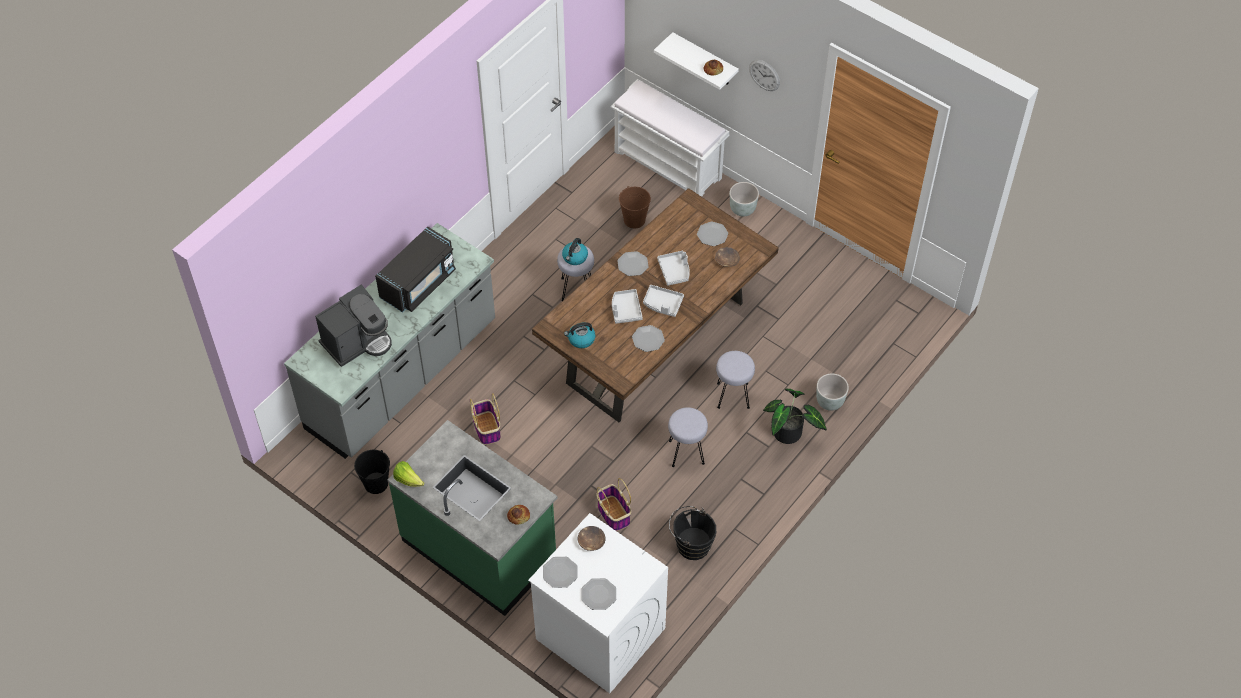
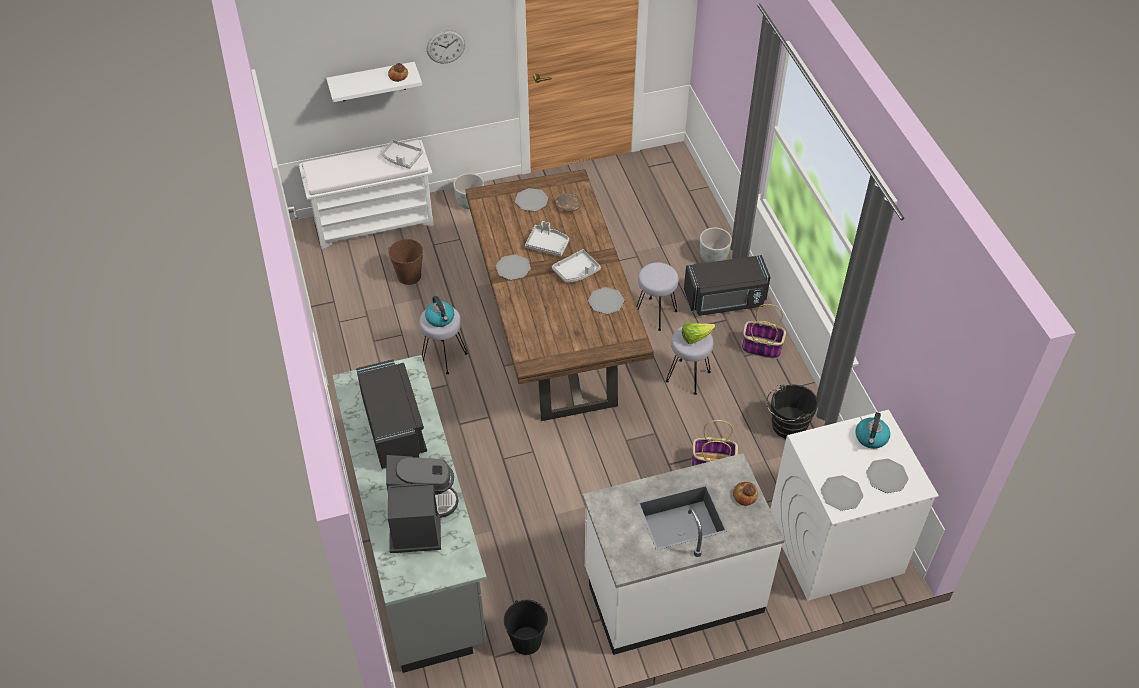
camera: 55 degrees left, 5 degrees down
(408, 480) = (631, 566): lettuce -> lettuce (695, 337)
(480, 548) = (672, 591): green counter -> white counter
(486, 428) = (538, 510): basket -> basket (761, 348)
(581, 339) = (564, 348): kettle -> kettle (871, 438)
(591, 541) = (821, 451): brown bowl -> none
(625, 310) = (559, 299): grey tray -> grey tray (402, 158)
(789, 435) = (725, 300): potted plant -> black microwave

